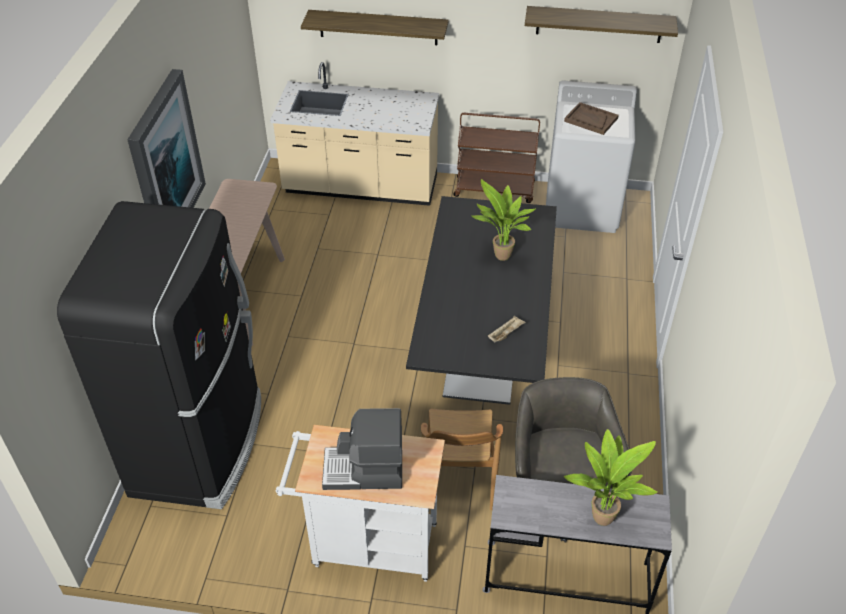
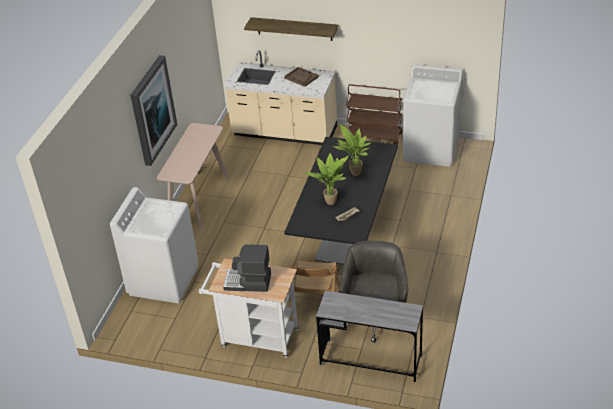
camera: 10 degrees right, 5 degrees down
(200, 444) = (163, 280): black fridge -> white washing machine
(590, 120) = (429, 90): brown tray -> brown tray (301, 77)
(599, 24) = (434, 29): shelf -> none
(602, 515) = (381, 313): potted plant -> potted plant (331, 201)

